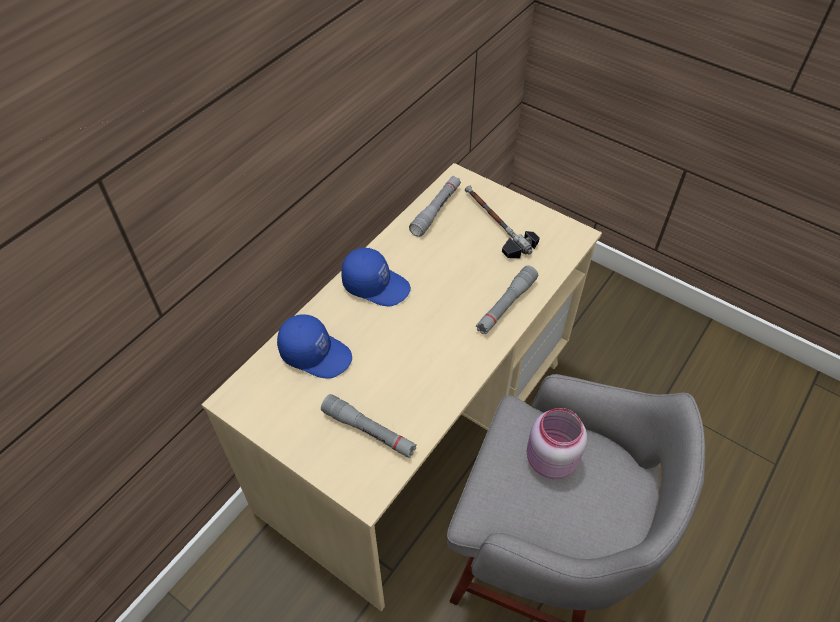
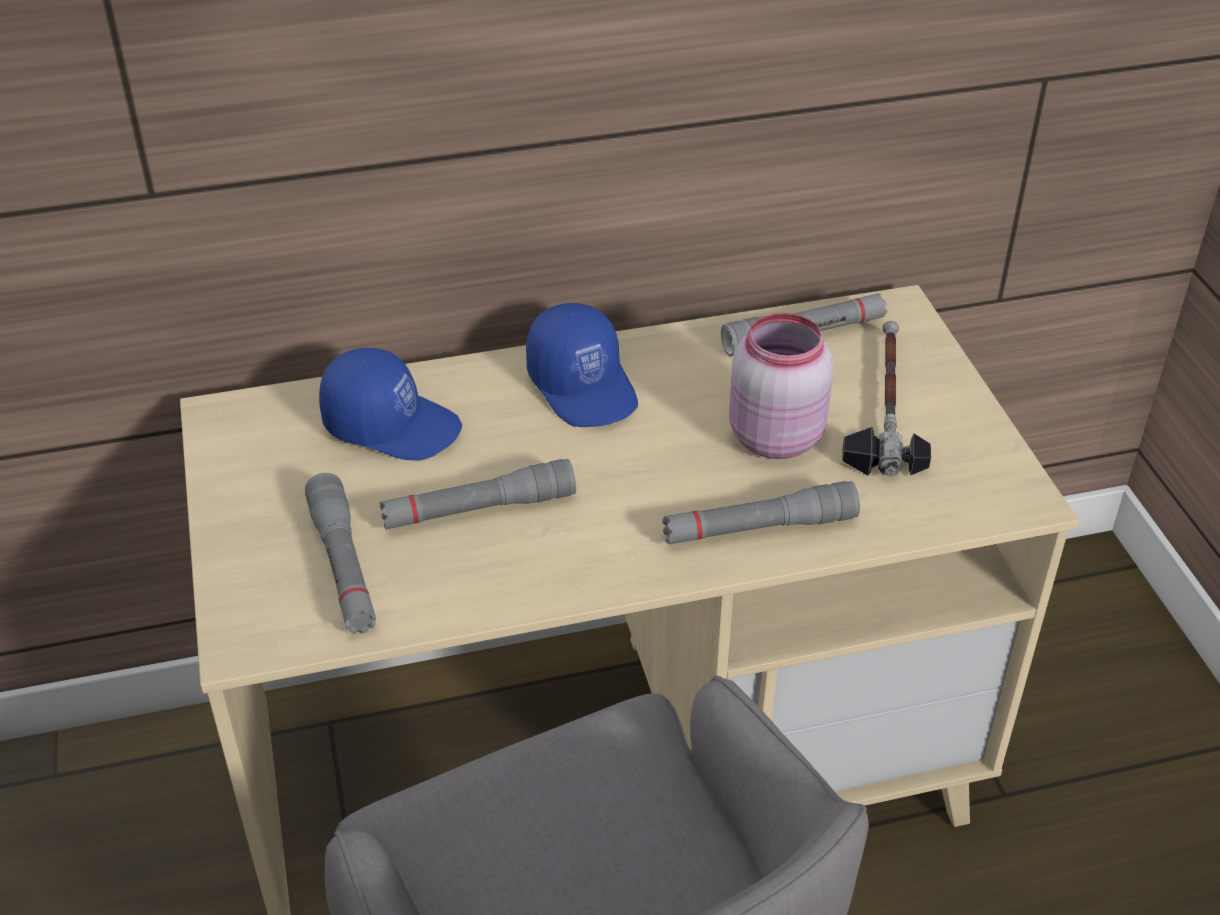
camera: 40 degrees right, 10 degrees down
(316, 353) = (392, 424): blue cap -> blue cap turned 45 degrees counterclockwise
(395, 368) = (479, 509): none -> grey flashlight
(549, 460) = (602, 821): pink jar -> pink jar (772, 436)

